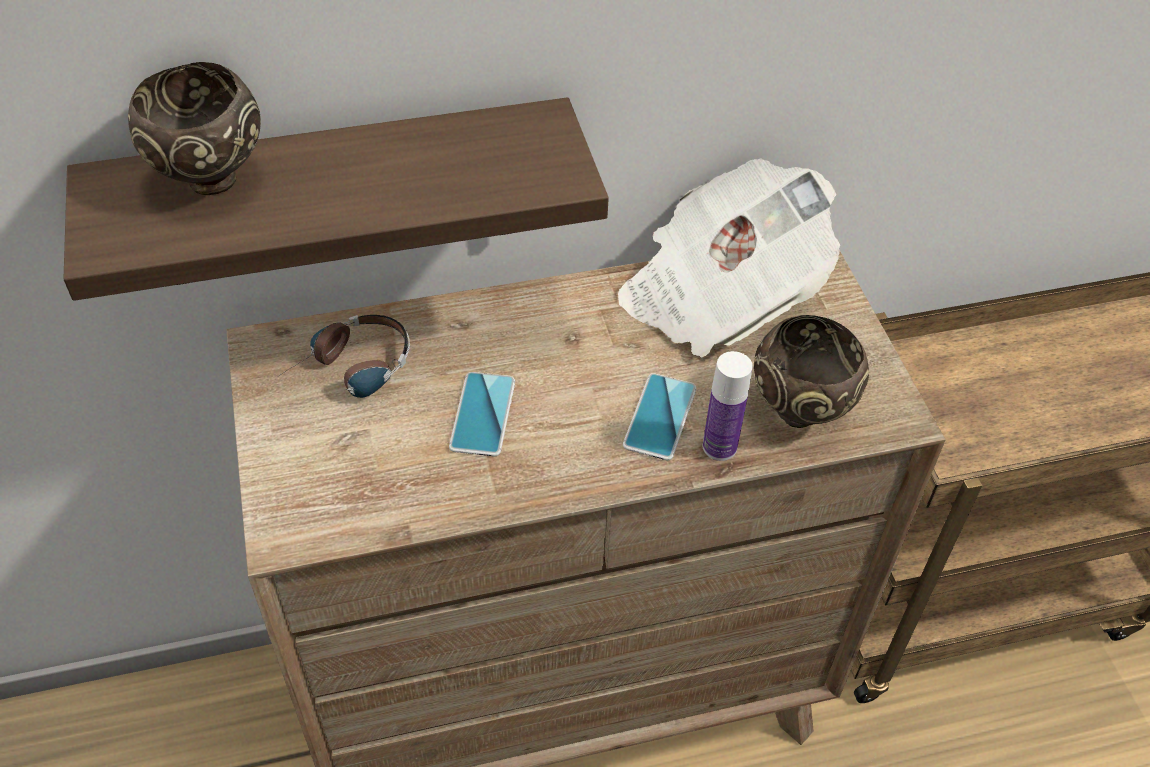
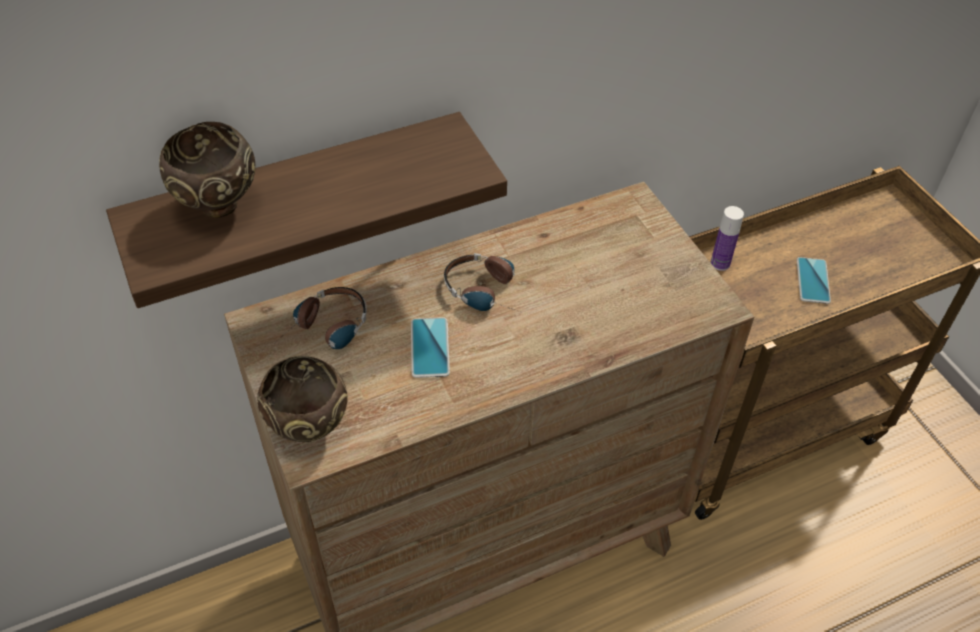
camera: 10 degrees left, 0 degrees up
(581, 351) = (489, 292): none -> headphones
(660, 417) = (556, 331): phone -> phone (813, 281)
(719, 295) = (577, 237): newspaper -> none
(719, 447) = (602, 345): bottle -> bottle (720, 263)
(801, 413) = (653, 313): brown bowl -> brown bowl (310, 429)

